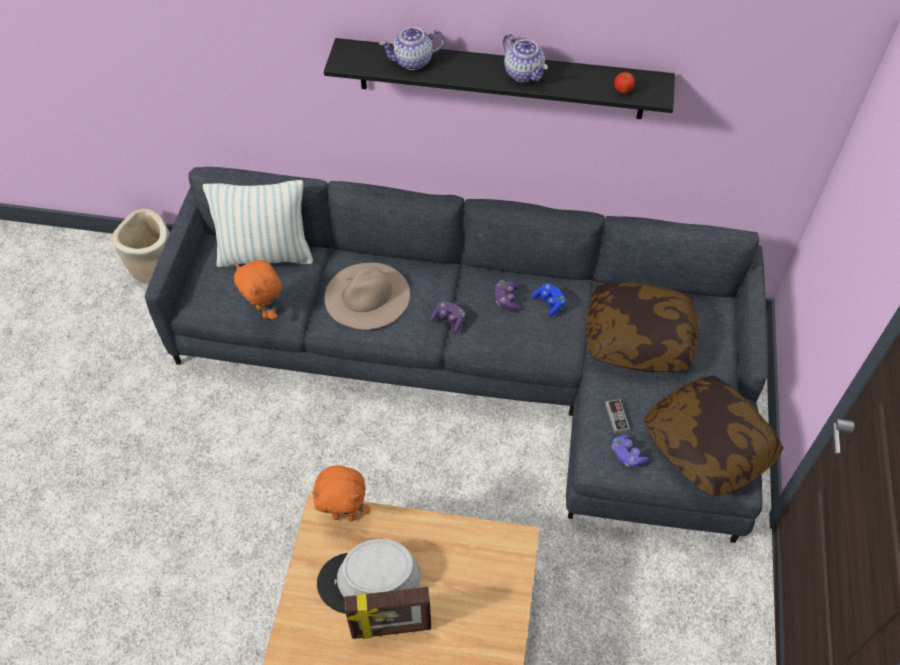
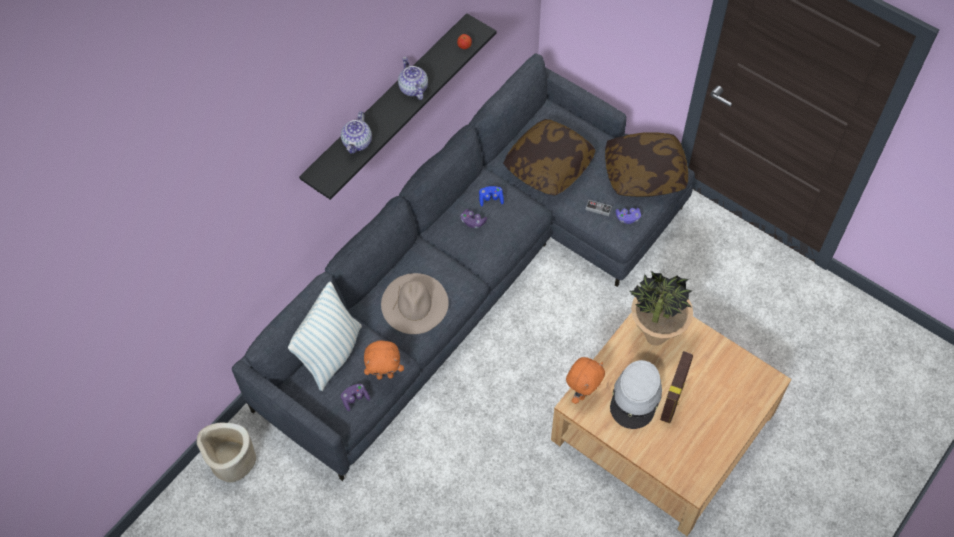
camera: 60 degrees left, 5 degrees up
(449, 320) = (466, 264): purple game controller -> purple game controller (355, 399)
(470, 564) = (655, 337): none -> potted plant
(524, 73) = (413, 88): teapot -> teapot turned 105 degrees counterclockwise

